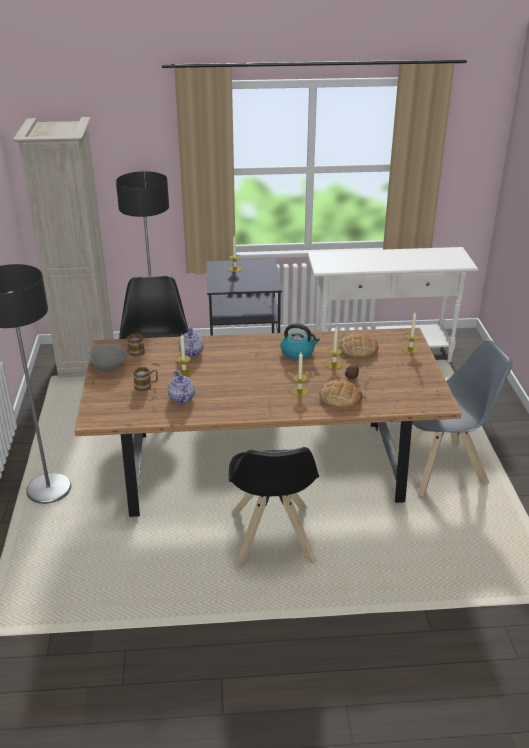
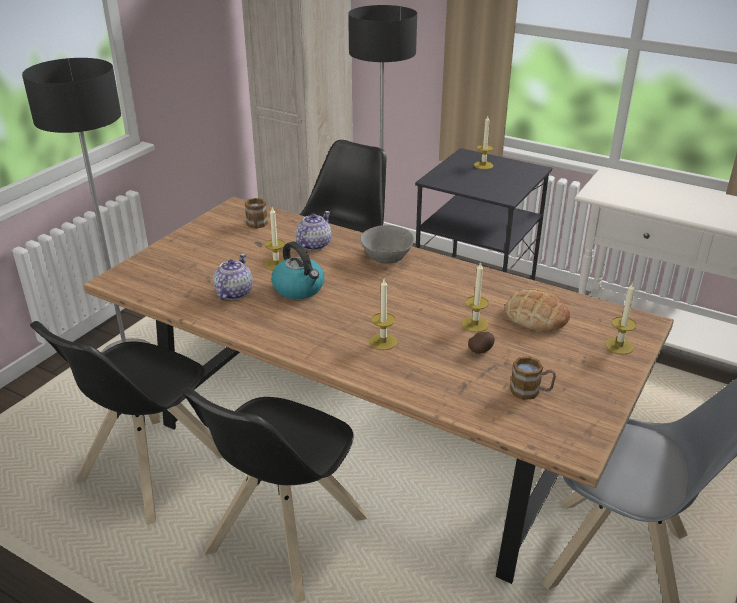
camera: 35 degrees right, 0 degrees up
(108, 367) = (207, 229): grey bowl -> grey bowl (385, 258)
(146, 386) = (216, 264): mug -> mug (531, 391)
(151, 545) = (150, 470): none -> black chair
(298, 352) = (445, 290): kettle -> kettle (299, 288)
(340, 397) = (429, 372): bread -> none

